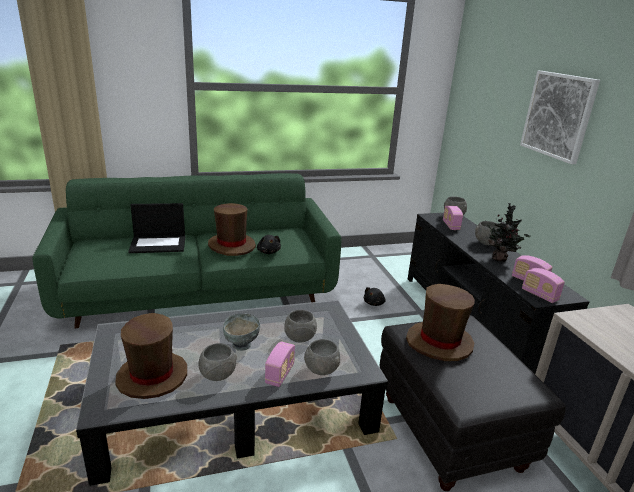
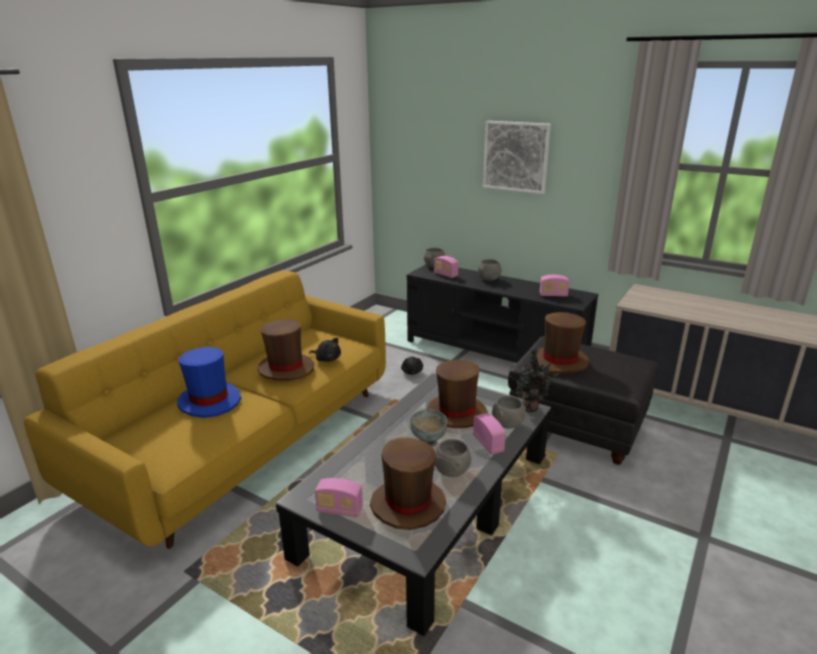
camera: 40 degrees left, 0 degrees up
(159, 244) = (210, 401): laptop -> blue hat
(200, 291) = (247, 440): green sofa -> yellow sofa
(299, 338) = (457, 413): grey bowl -> brown hat
(500, 259) = (515, 287): potted plant -> potted plant (531, 407)
(539, 295) = (572, 301): radio -> radio (339, 510)

